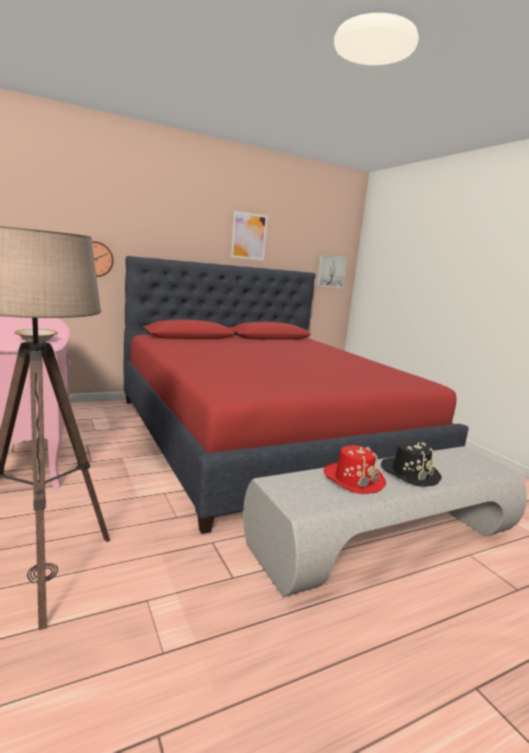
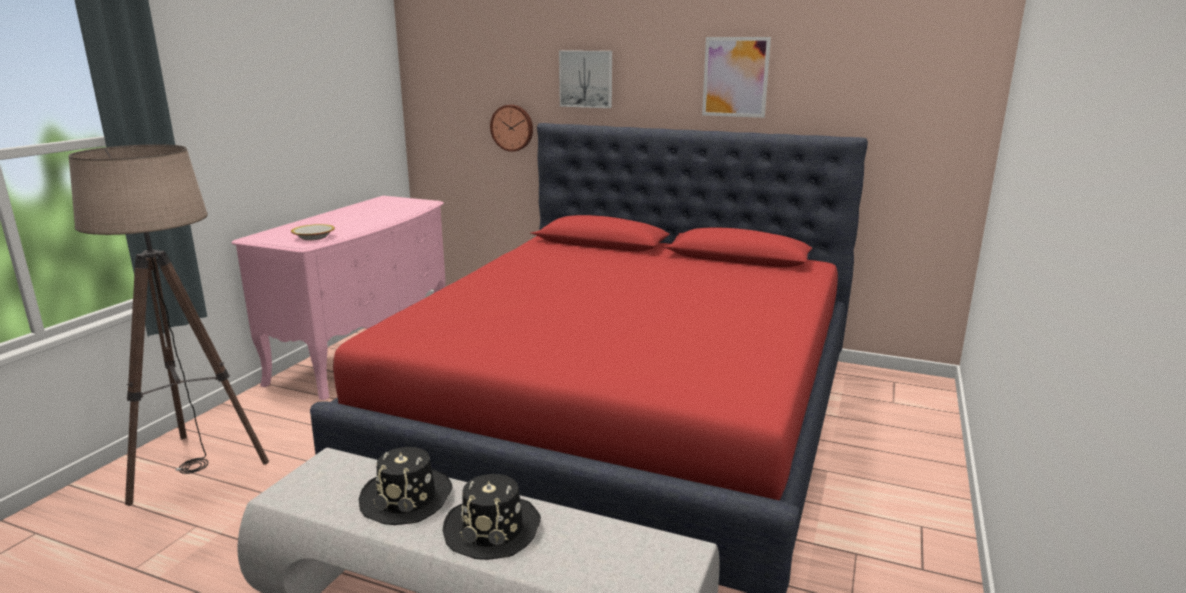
camera: 50 degrees right, 5 degrees up
(330, 271) = (926, 132): picture -> picture (586, 79)
(353, 479) = (407, 498): red hat -> black hat

